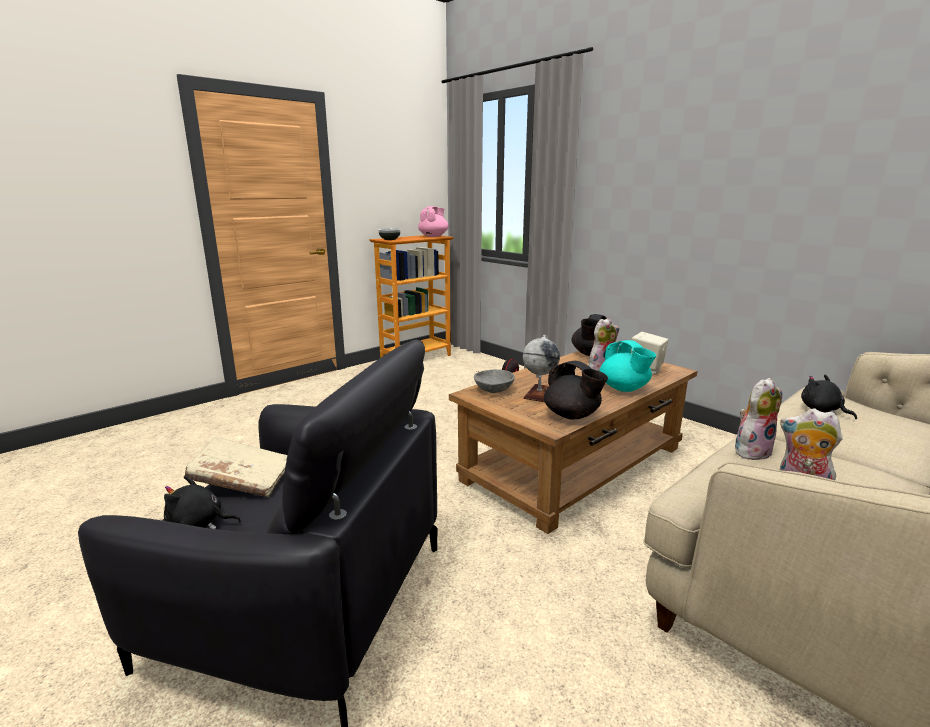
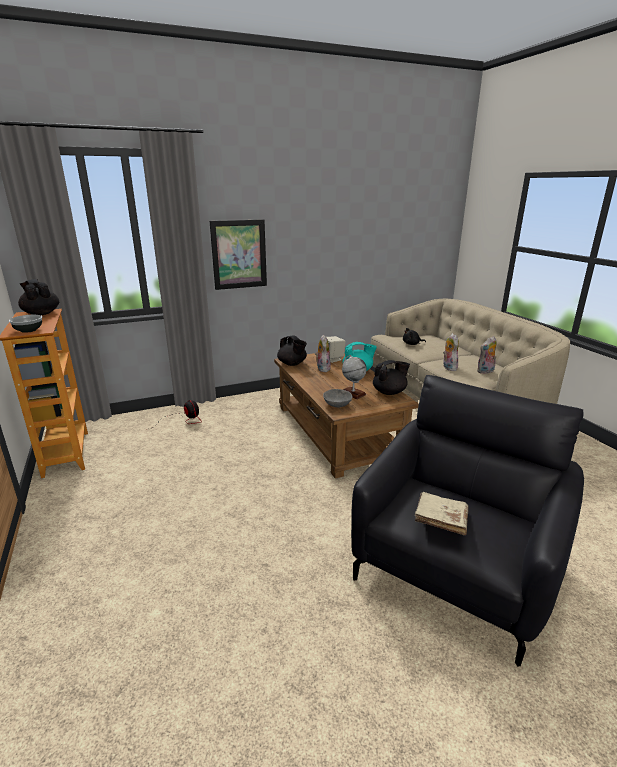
camera: 70 degrees left, 5 degrees up
(199, 525) = (495, 543): black plush toy -> none
(433, 236) = (41, 313): pink teapot -> black teapot
(622, 204) = (239, 254): none -> picture

